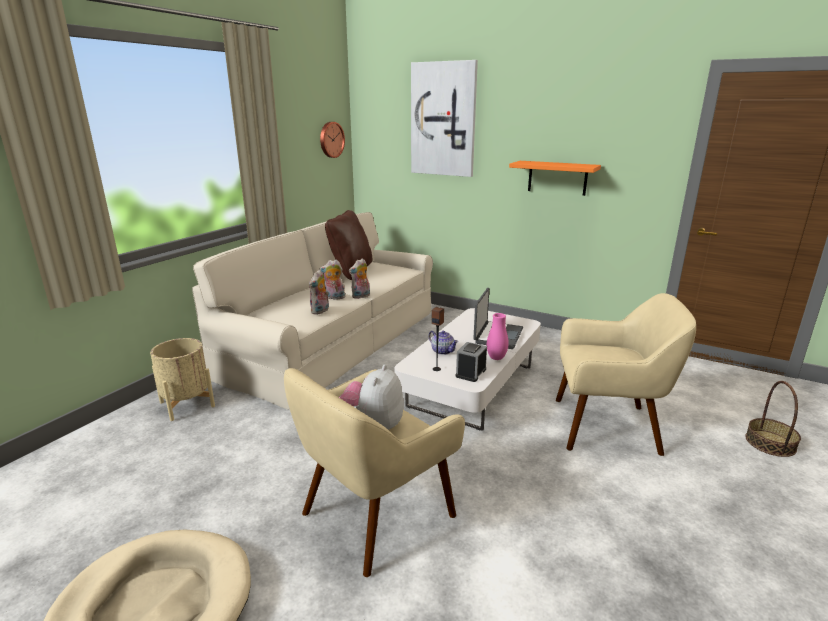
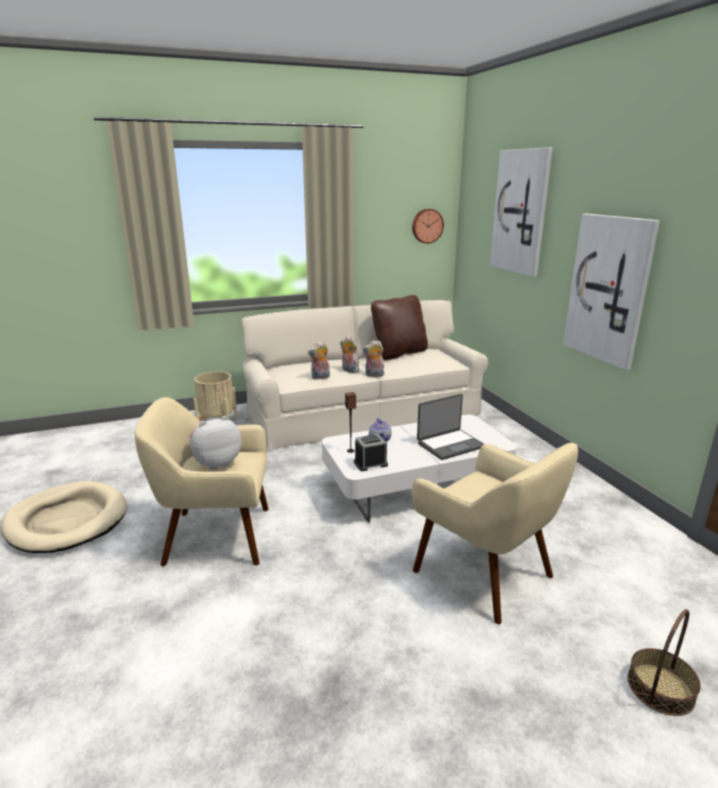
camera: 40 degrees right, 0 degrees up
(496, 358) = (413, 461): pink vase -> none
(557, 178) = (608, 289): orange shelf -> picture

